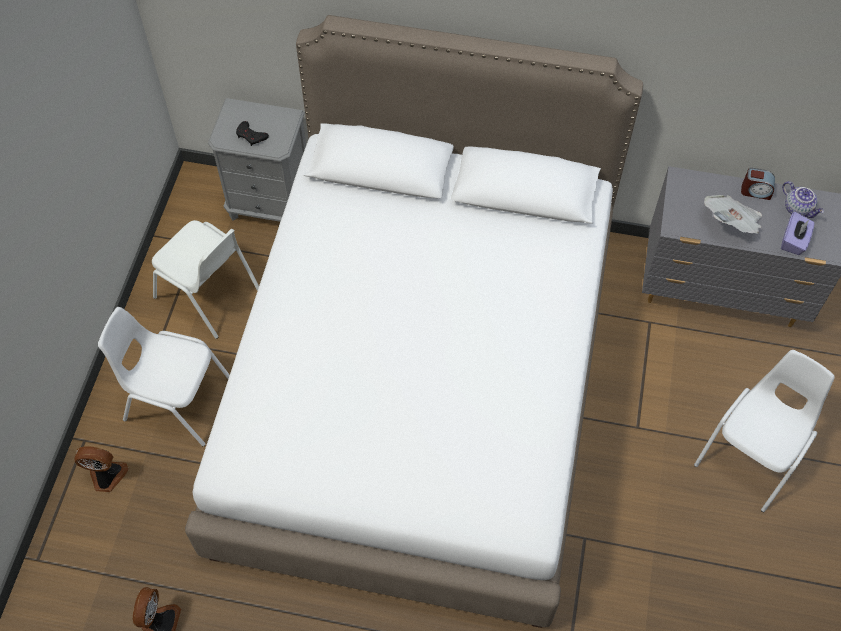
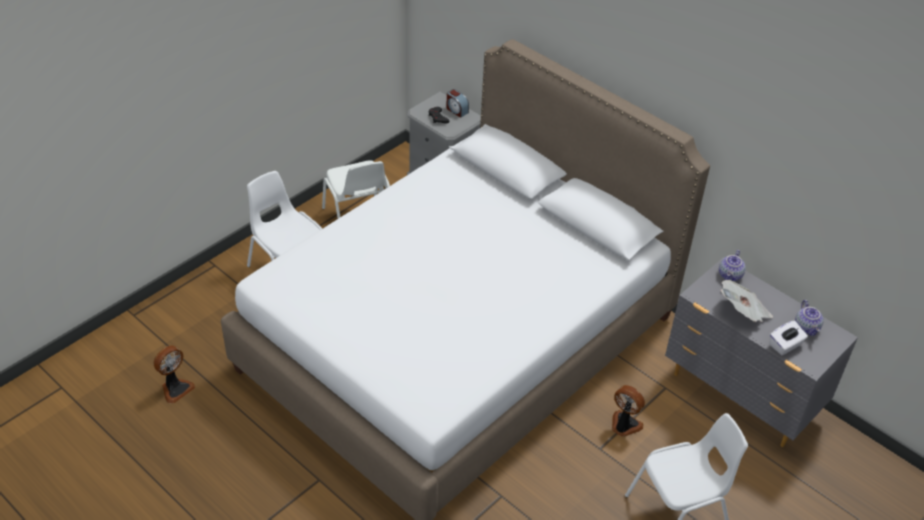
camera: 30 degrees right, 15 degrees down
(106, 477) = (211, 291): fan -> fan (624, 425)
(690, 185) = (730, 276): none -> teapot
(755, 191) = (781, 302): alarm clock -> alarm clock (456, 110)
(794, 241) = (785, 345): purple tissue box -> white tissue box

